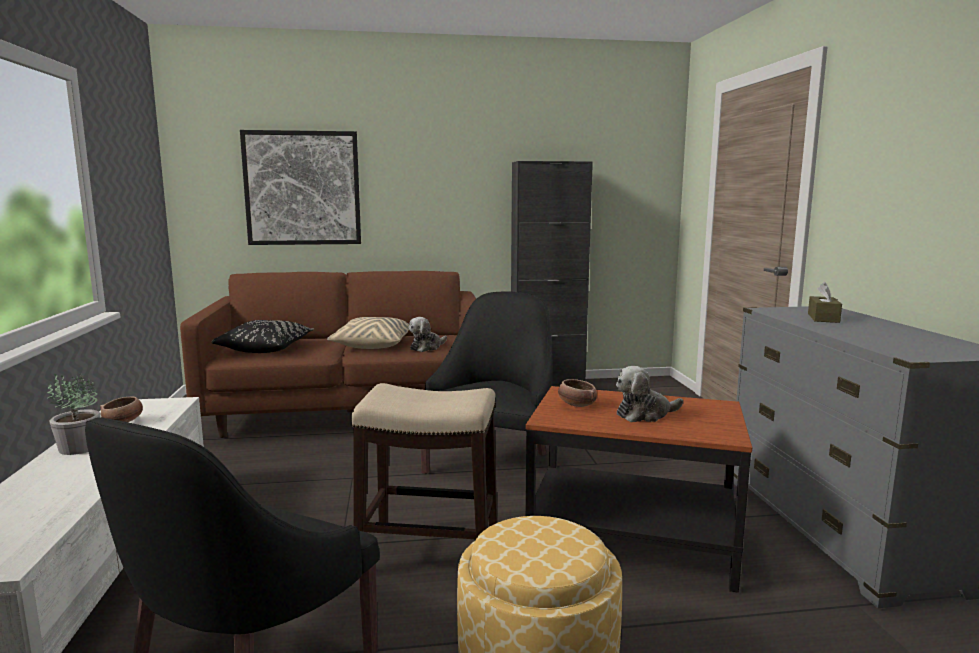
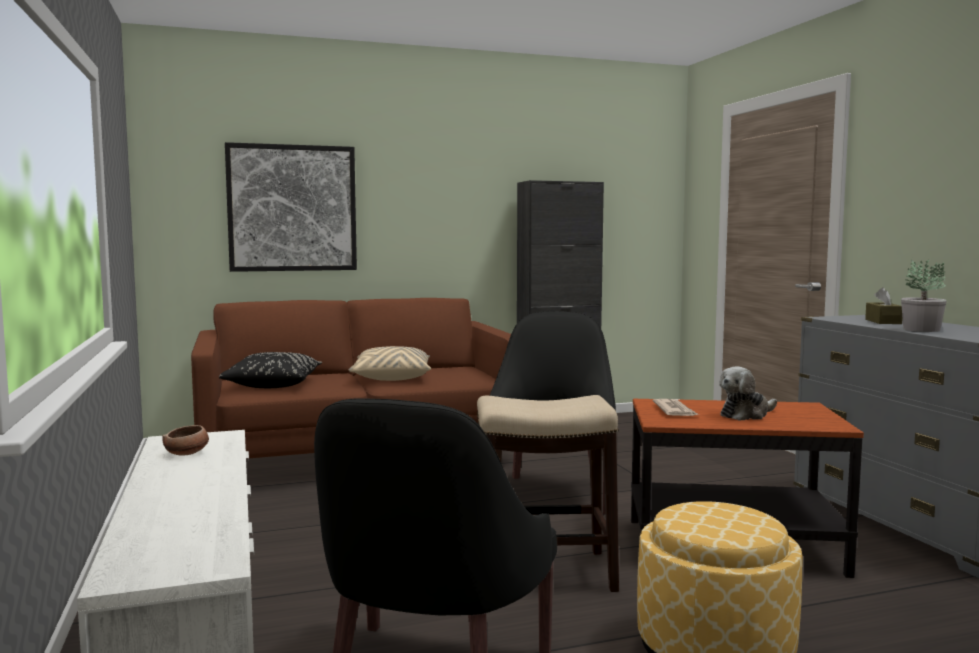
camera: 10 degrees left, 5 degrees down
(78, 448) = (165, 477): potted plant -> potted plant (921, 329)
(427, 347) = (453, 377): plush toy -> none
(576, 405) = (675, 411): bowl -> newspaper

